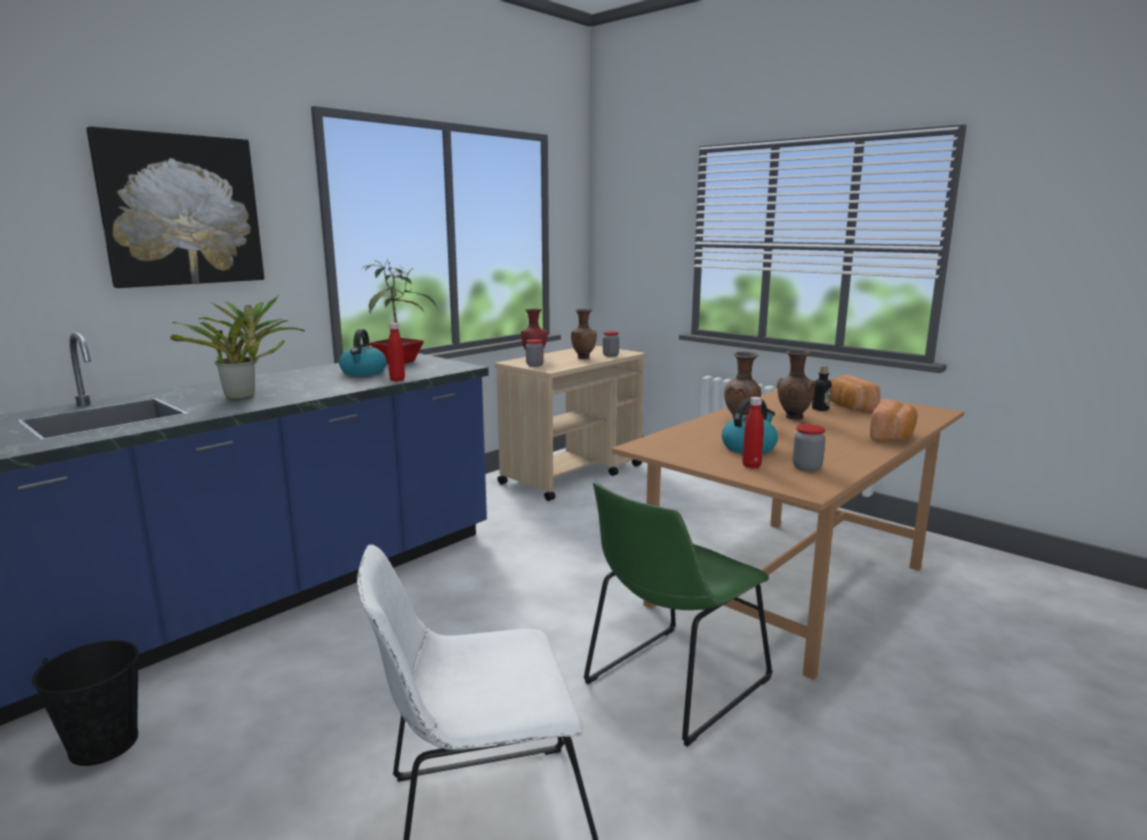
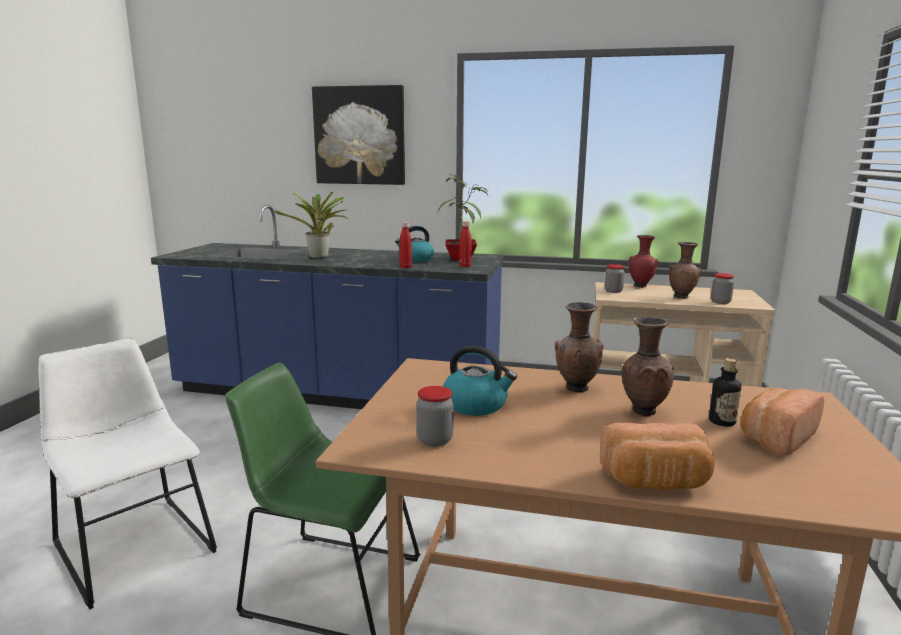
camera: 60 degrees right, 0 degrees up
(104, 744) = (179, 416): black bucket -> none
(751, 466) = (412, 414): red bottle -> red bottle (465, 266)

